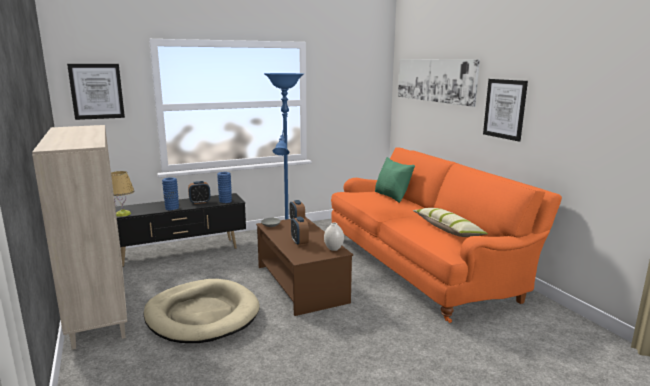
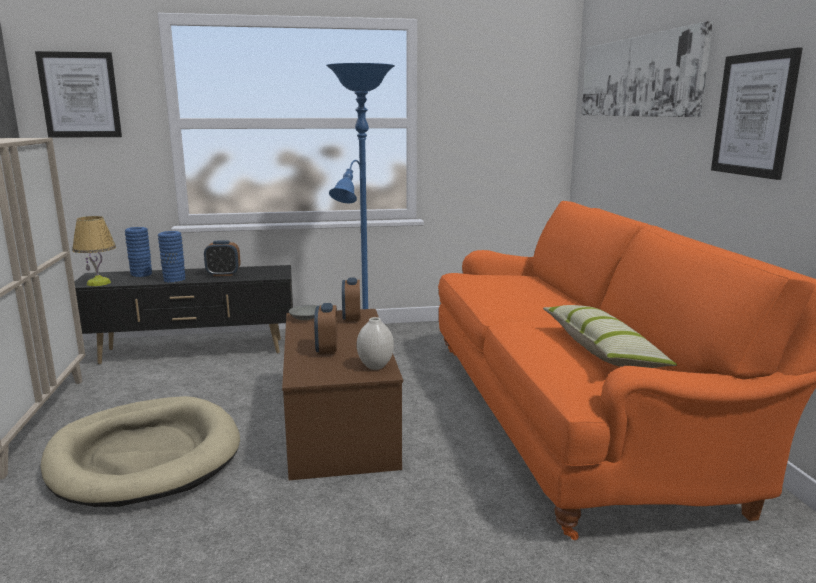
camera: 15 degrees right, 0 degrees up
(225, 201) = (262, 275): blue vase -> blue vase (141, 274)
(392, 196) = (537, 285): green pillow -> none

